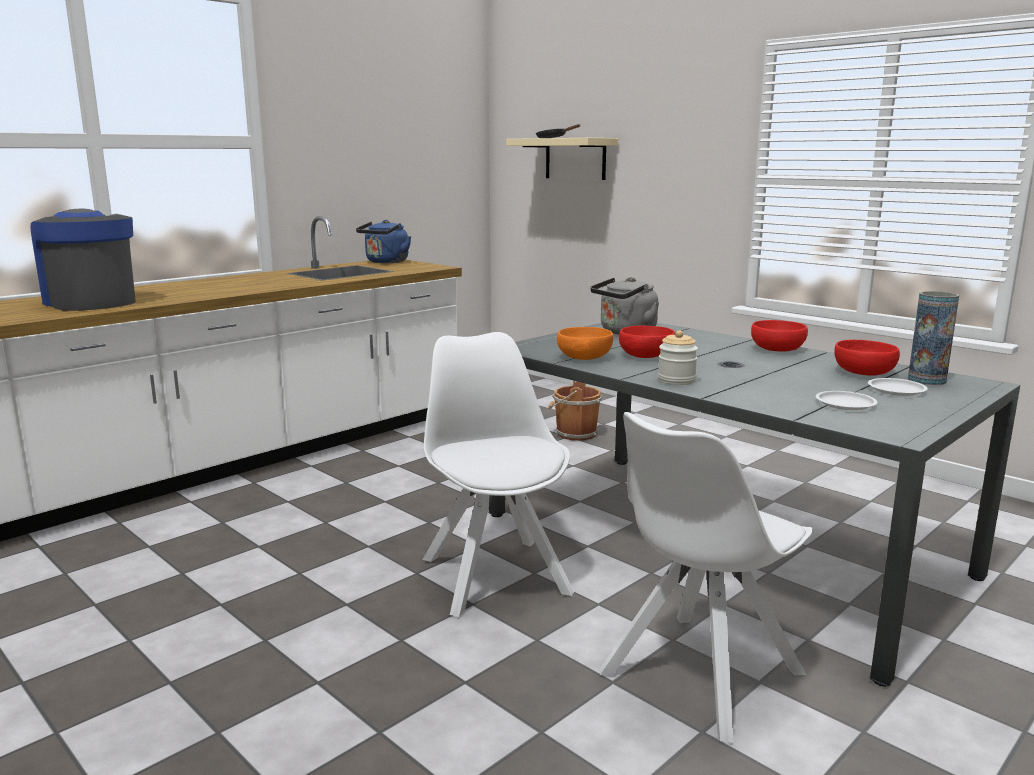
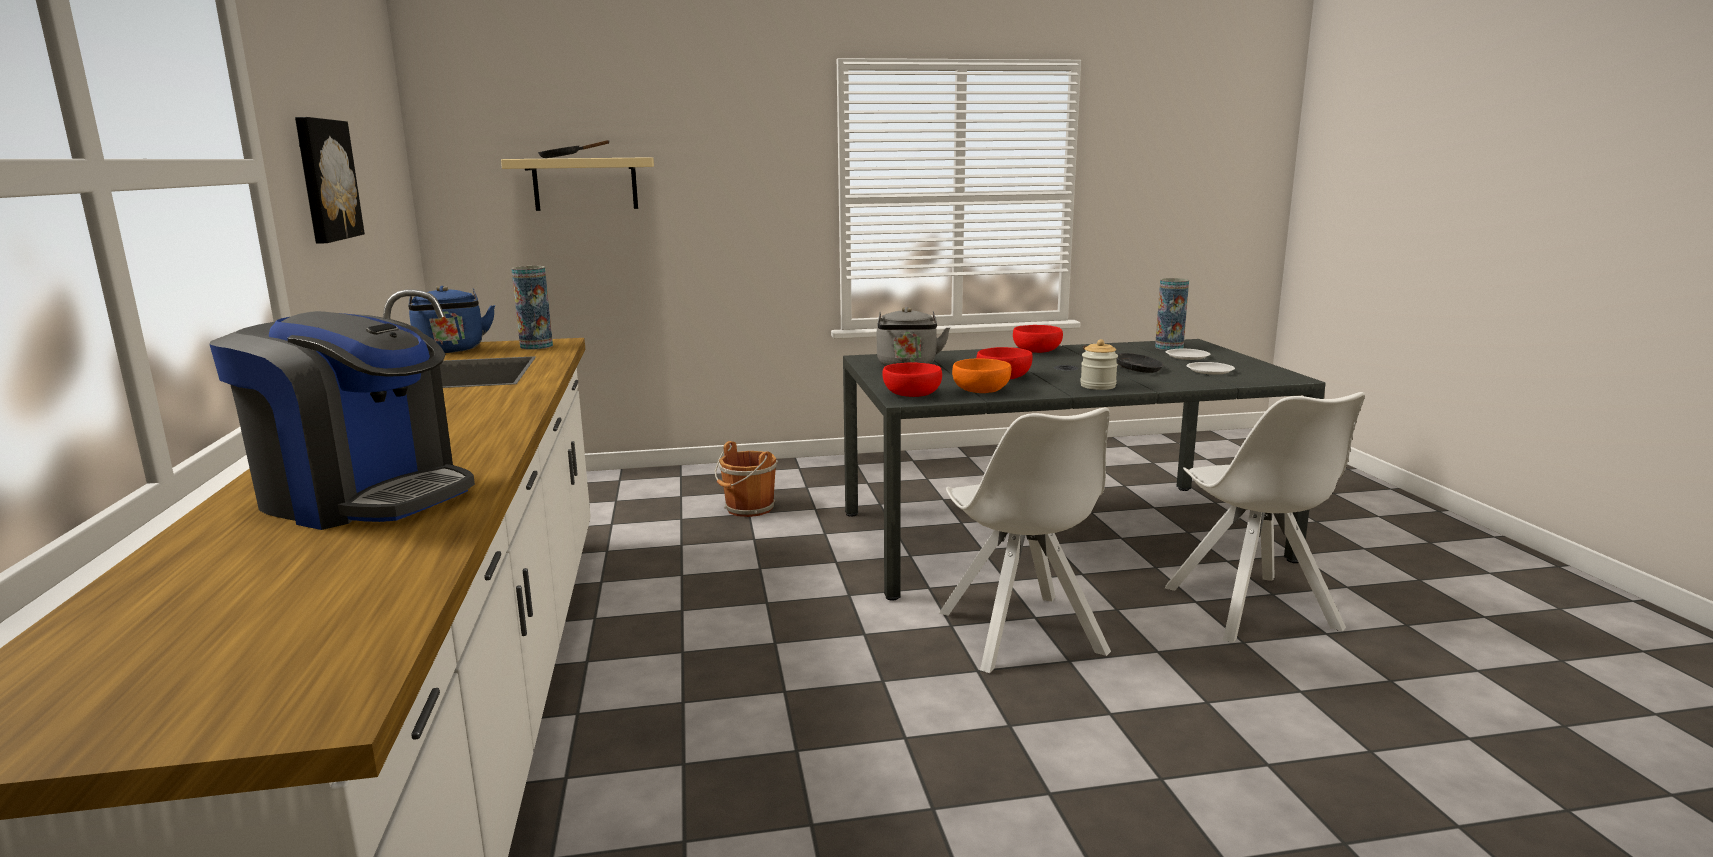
camera: 55 degrees left, 0 degrees up
(91, 302) = (363, 496): coffee machine -> coffee machine turned 150 degrees counterclockwise
(344, 149) = (325, 180): none -> picture
(420, 267) = (536, 346): none -> vase
(495, 574) = (1021, 634): white chair -> white chair turned 120 degrees counterclockwise
(778, 381) = (1132, 369): none -> black frying pan
(863, 373) = (1134, 352): red bowl -> red bowl (912, 395)

